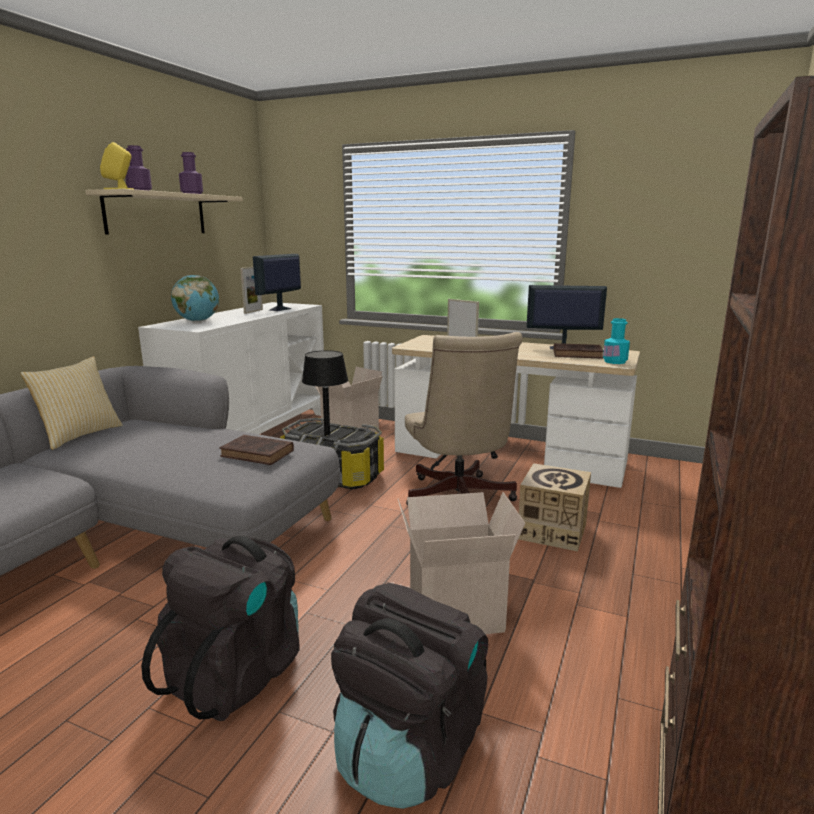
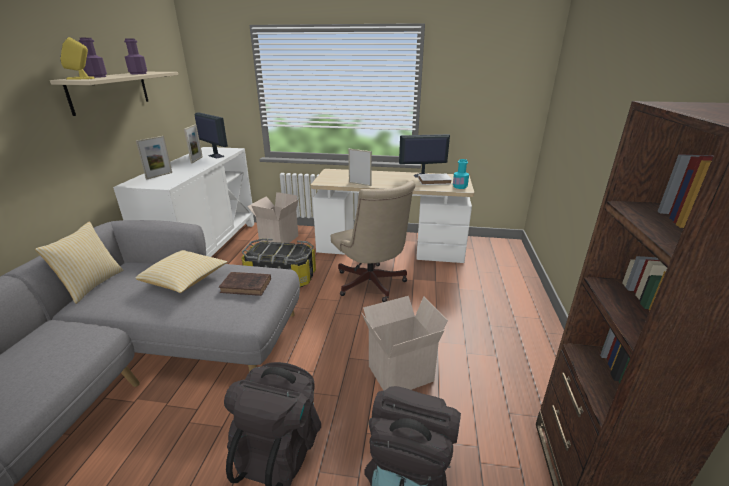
camera: 15 degrees left, 10 degrees up
(186, 441) = (185, 280): none -> pillow
(197, 321) = (159, 175): globe -> picture frame
(279, 309) = (216, 156): monitor -> monitor turned 120 degrees clockwise
(327, 434) = (276, 252): black table lamp -> none
(552, 531) = (435, 301): cardboard box -> none
(579, 354) = (435, 181): brown book -> white book

